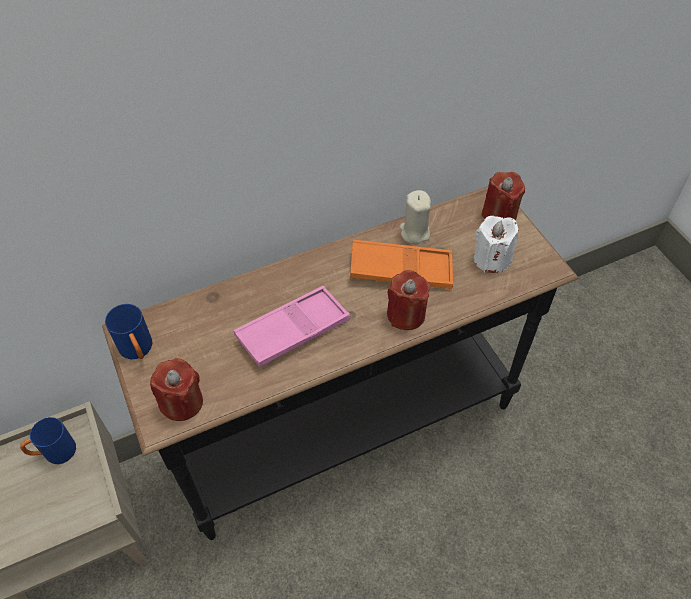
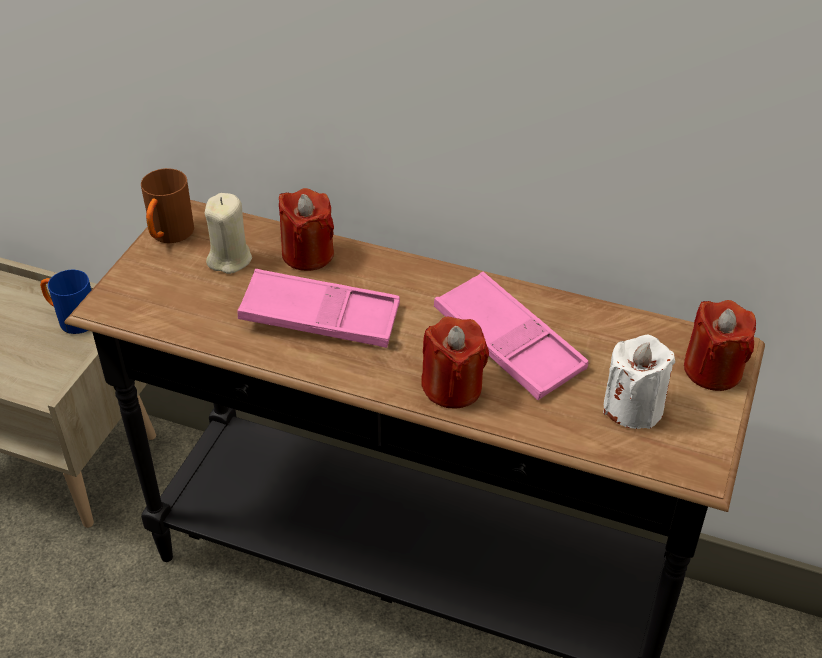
camera: 45 degrees right, 10 degrees down
(138, 351) = (169, 236): blue mug -> brown mug
(182, 402) = (144, 303): red candle -> red candle (308, 254)
(401, 270) = (508, 343): orange tray -> pink tray
(414, 232) = (576, 319): beige candle -> beige candle (229, 259)

